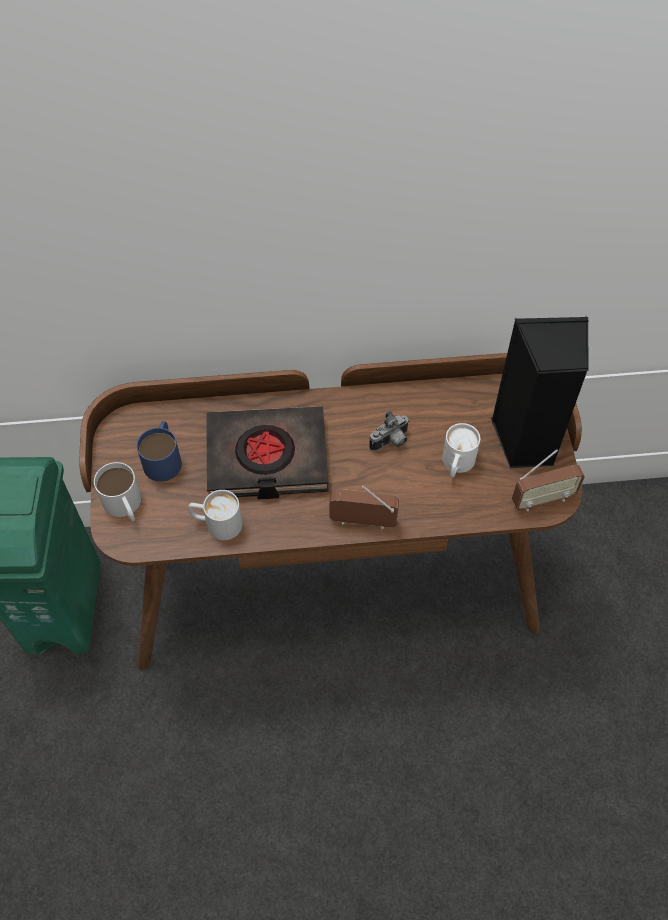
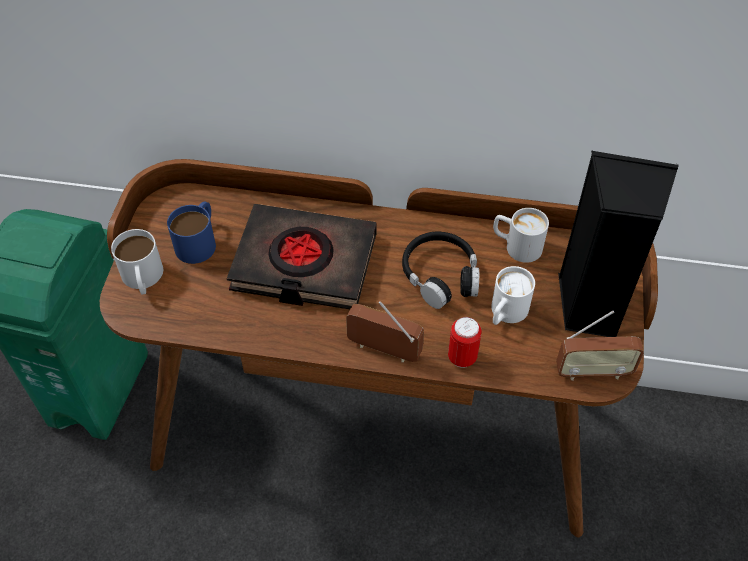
camera: 15 degrees right, 5 degrees down
(216, 524) = (228, 317): white mug -> white mug (516, 246)
(391, 442) = (441, 275): camera -> black headphones
(431, 513) = (462, 358): none -> can

